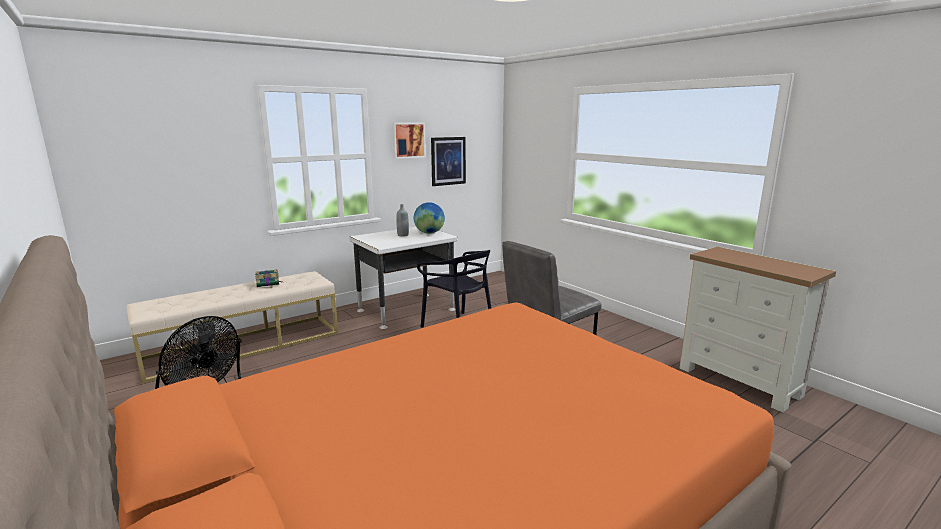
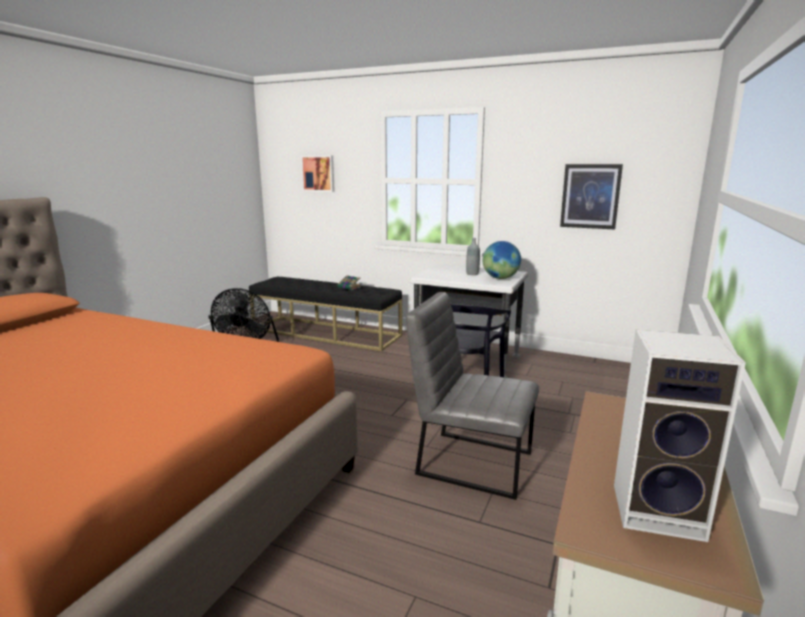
camera: 60 degrees right, 0 degrees up
(244, 345) = (326, 333): beige bench -> black bench
(408, 140) = (532, 166): picture -> picture (318, 173)
(792, 268) = (660, 511): none -> speaker

